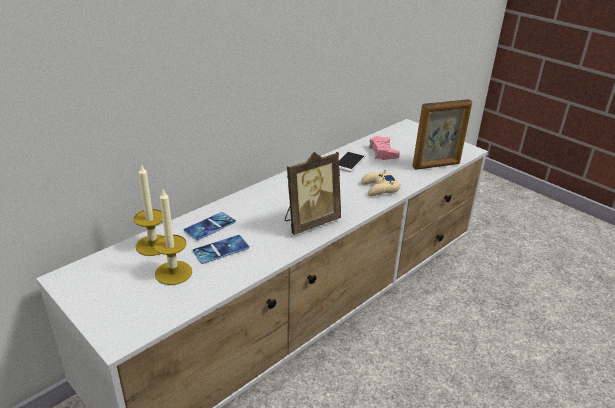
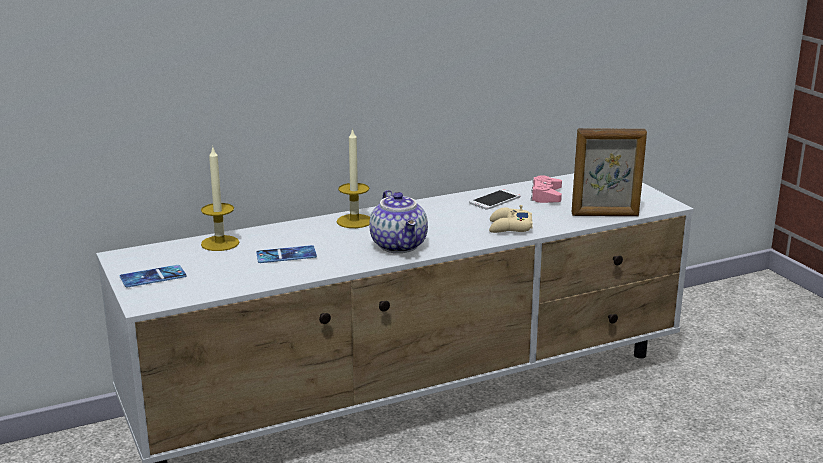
camera: 20 degrees right, 10 degrees down
(173, 272) = (226, 265): candle -> candle (354, 221)
(210, 226) = (288, 236): phone -> phone (153, 277)
(310, 222) = (400, 246): picture frame -> teapot

